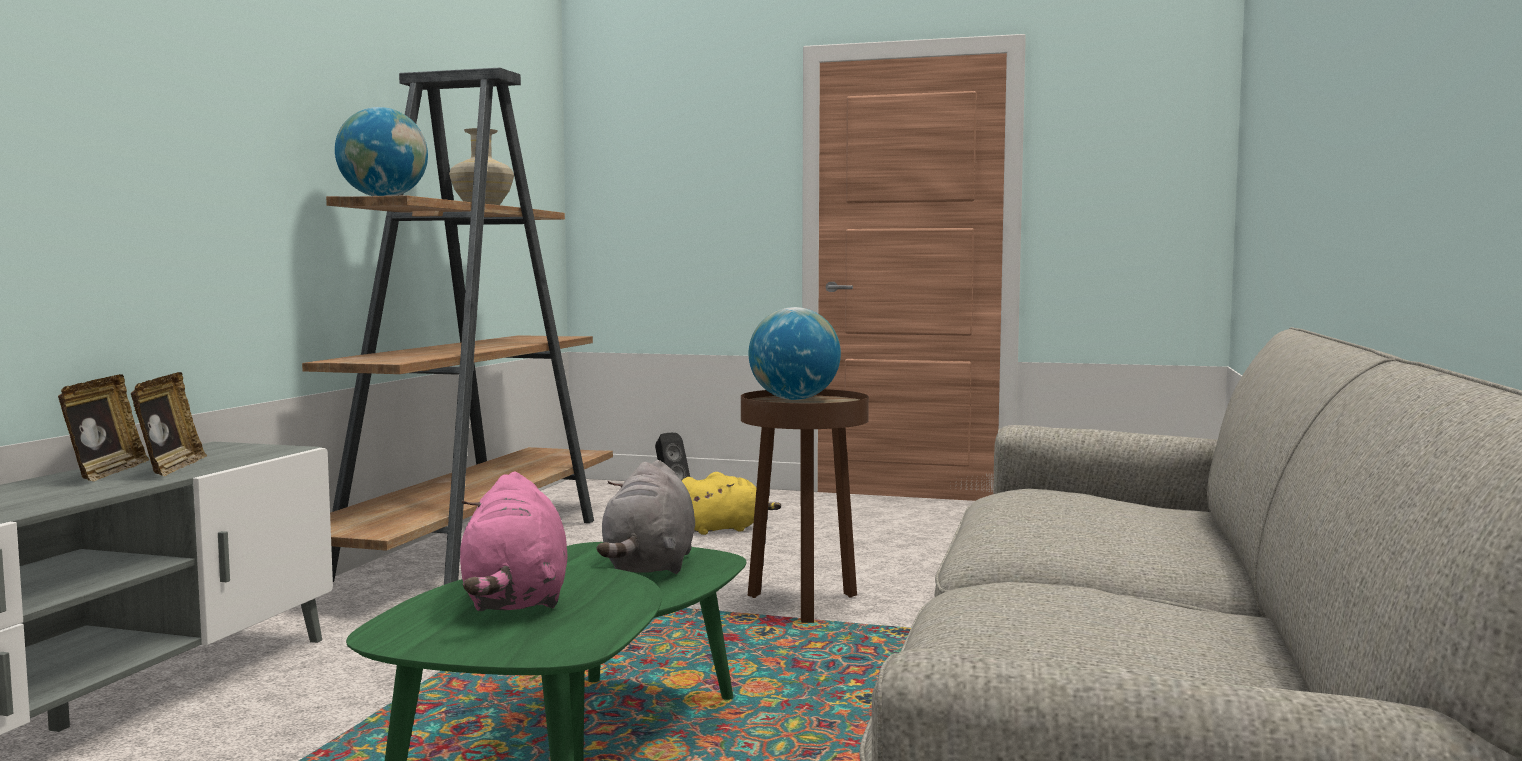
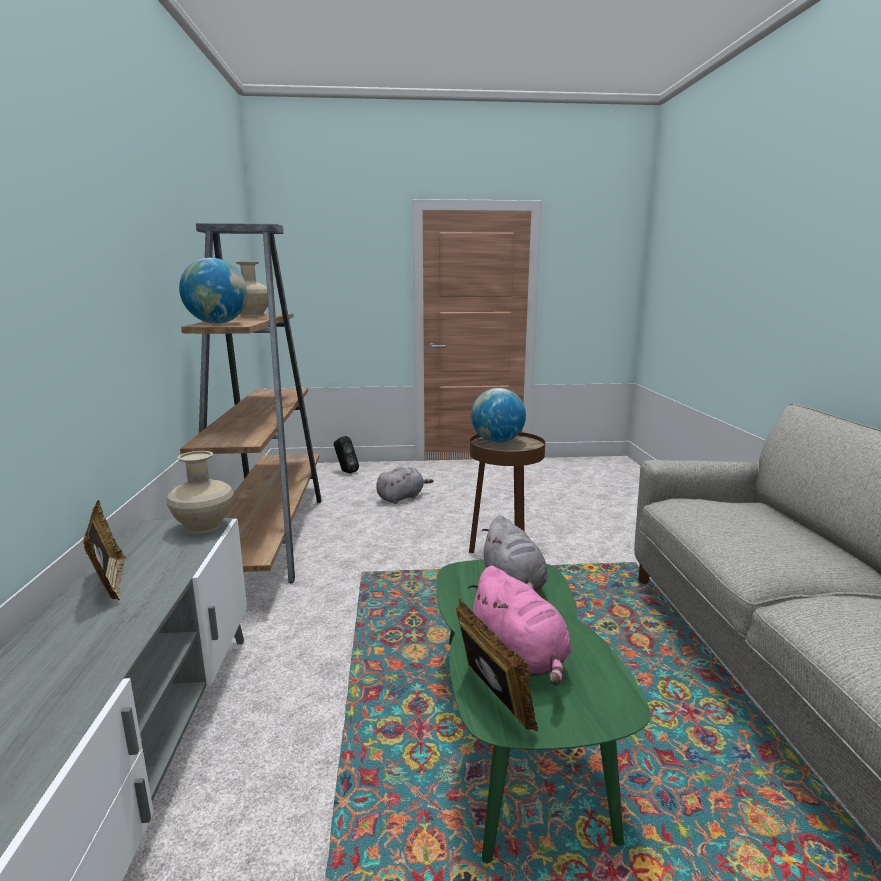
camera: 20 degrees left, 10 degrees up
(170, 468) = (157, 567): picture frame -> picture frame (491, 701)
(274, 449) = (203, 526): none -> beige vase
(722, 529) = (402, 497): yellow plush toy -> grey plush toy

